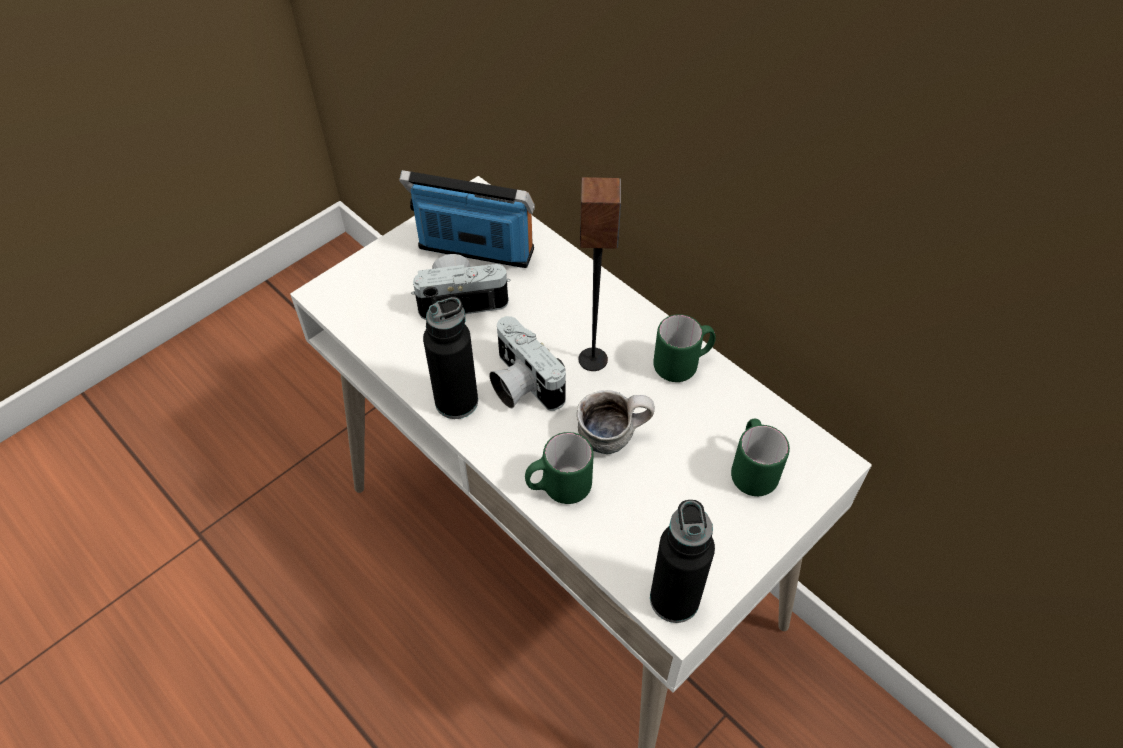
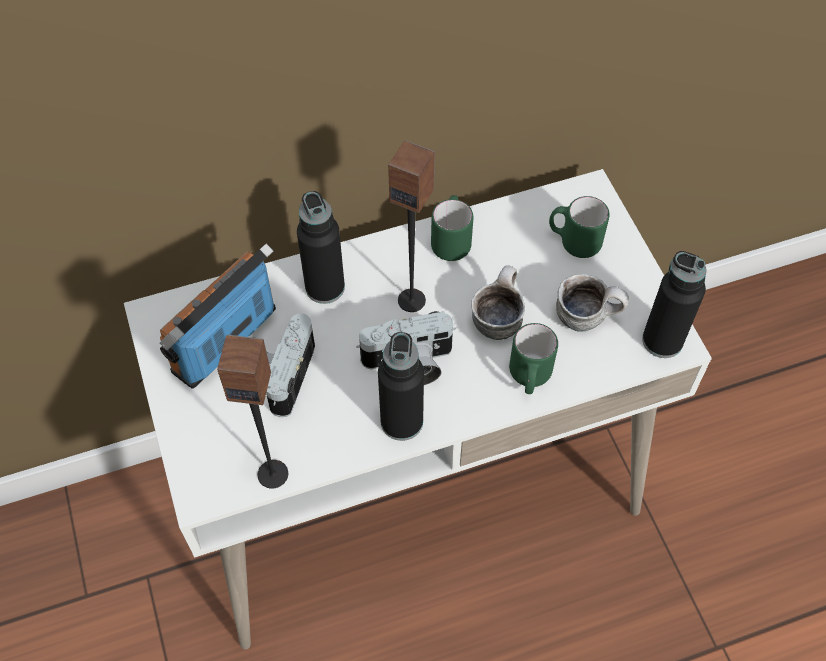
camera: 65 degrees left, 5 degrees up
(363, 331) = (273, 473): none -> speaker
(568, 292) = (325, 287): none -> black bottle
(663, 514) = (587, 316): none -> mug

